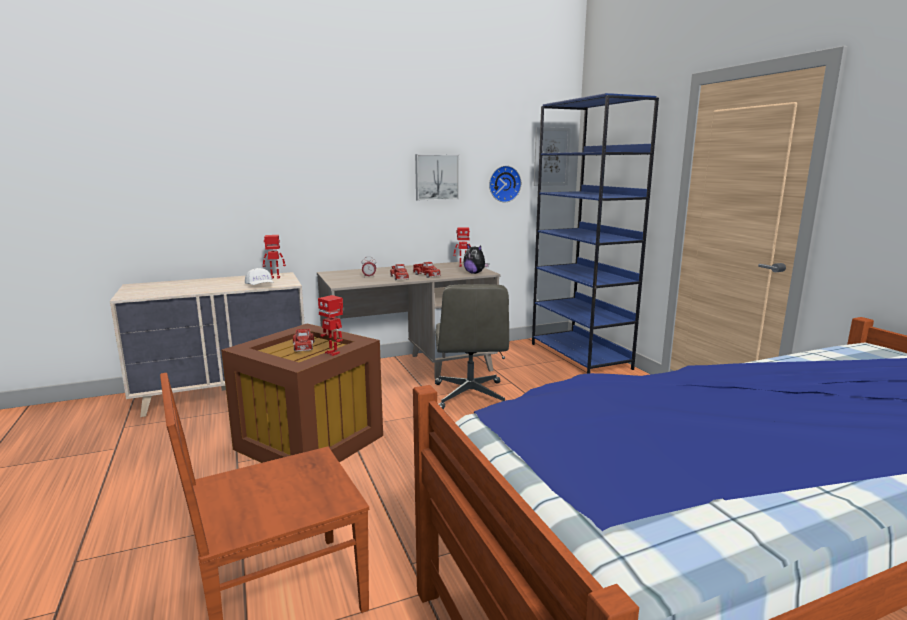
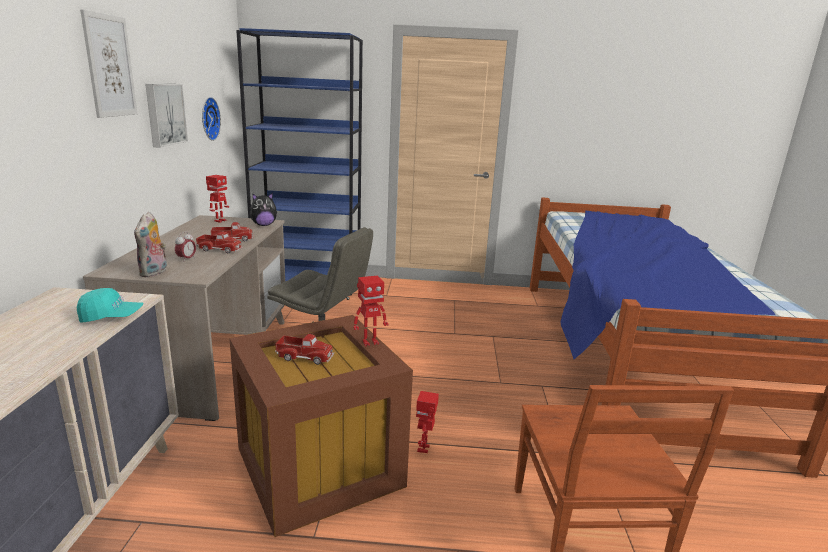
camera: 65 degrees left, 5 degrees up
(260, 286) = (111, 317): white cap -> turquoise cap
(275, 278) = (73, 301): toy robot -> toy robot (424, 448)
(336, 278) = (154, 273): none -> plush toy
(551, 157) = (230, 86): picture -> picture (110, 66)

